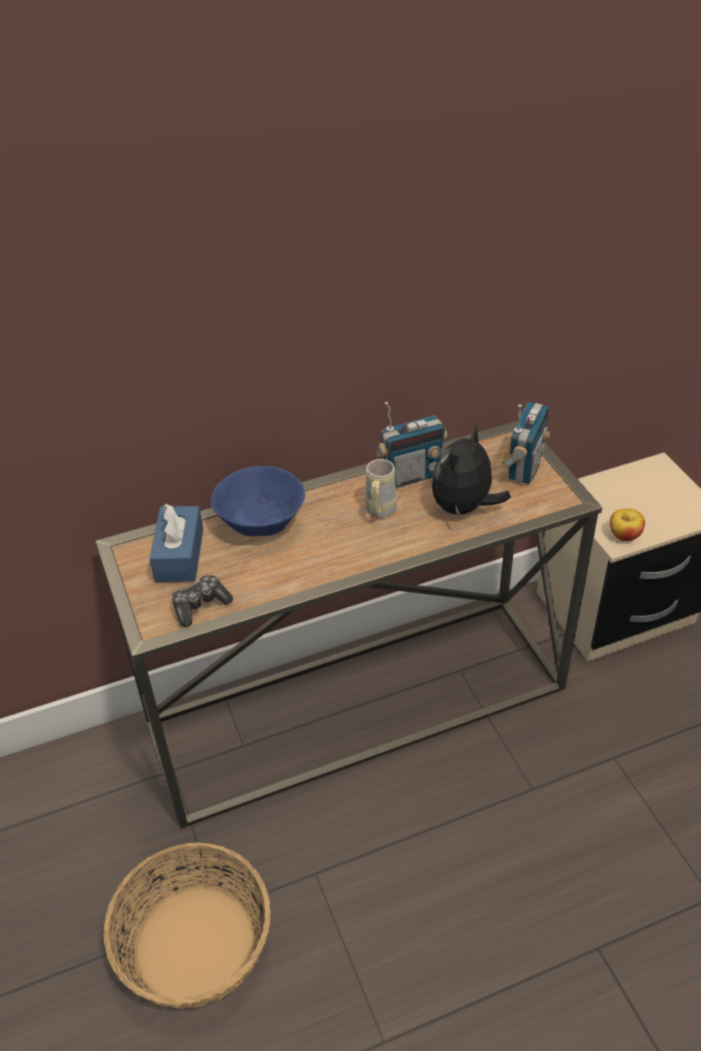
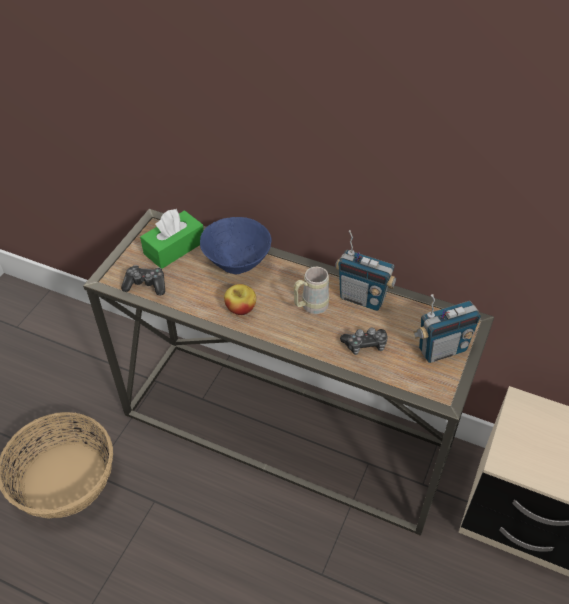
camera: 45 degrees right, 5 degrees up
(179, 555) = (174, 248): blue tissue box -> green tissue box
(464, 508) = (365, 345): plush toy -> game controller
(624, 535) = (516, 461): apple -> apple (241, 309)

